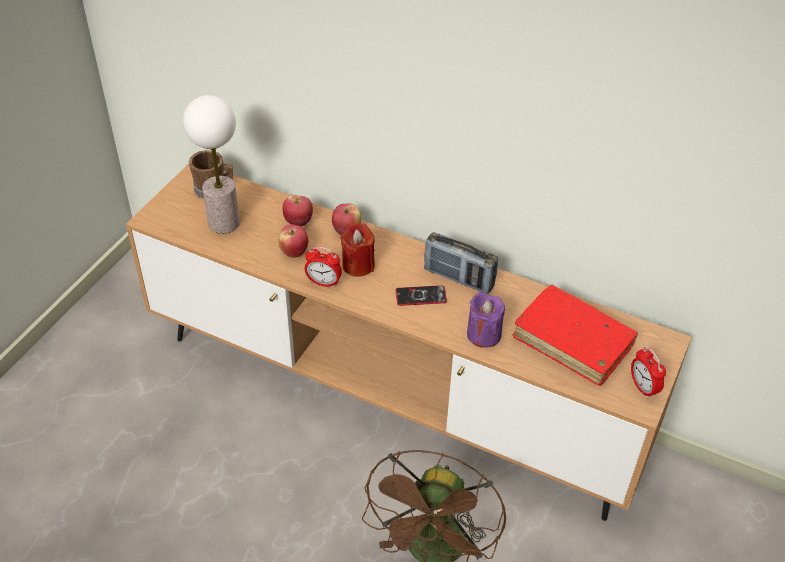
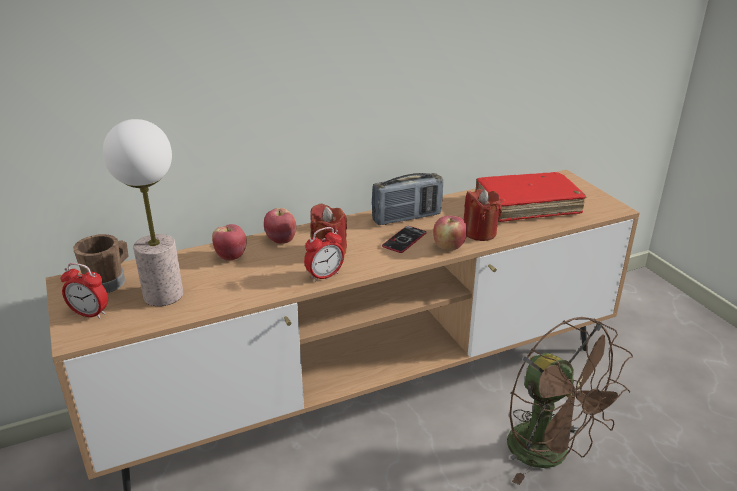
camera: 50 degrees left, 15 degrees down
(294, 252) = (264, 274): apple -> apple (448, 247)
(483, 334) = (479, 233): purple candle -> red candle
(643, 388) = (598, 201): alarm clock -> alarm clock (90, 314)

